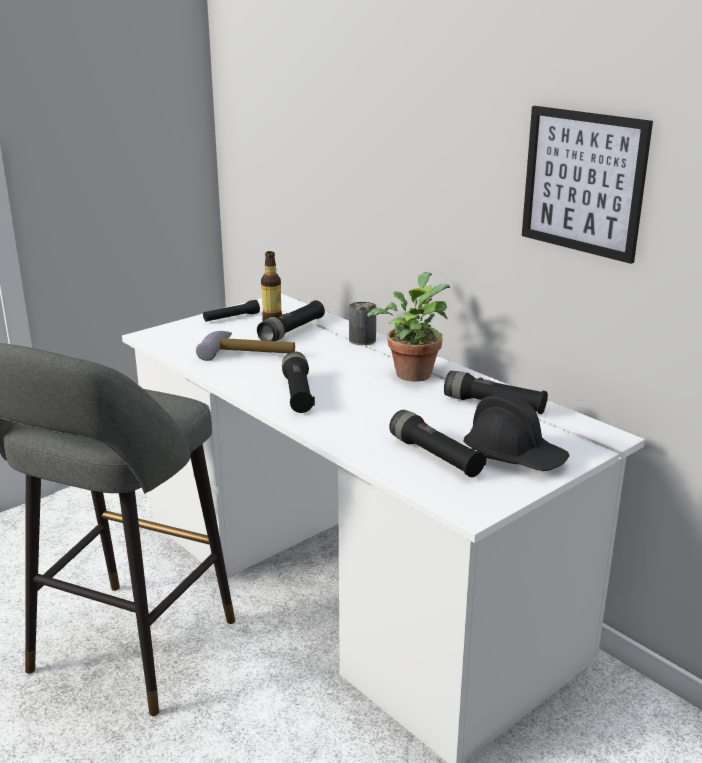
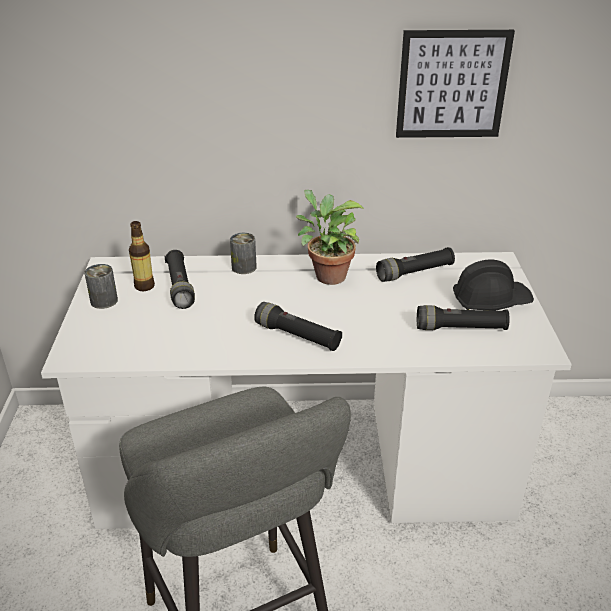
camera: 50 degrees left, 10 degrees up
(231, 318) = (104, 301): black flashlight -> can
(248, 353) = (190, 324): hammer -> none

